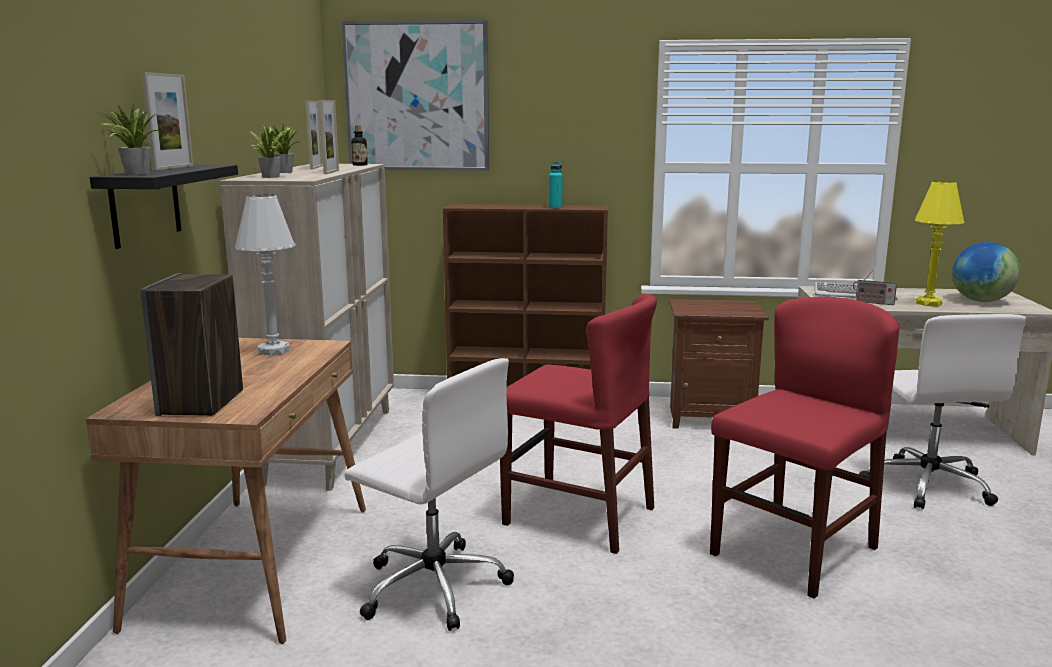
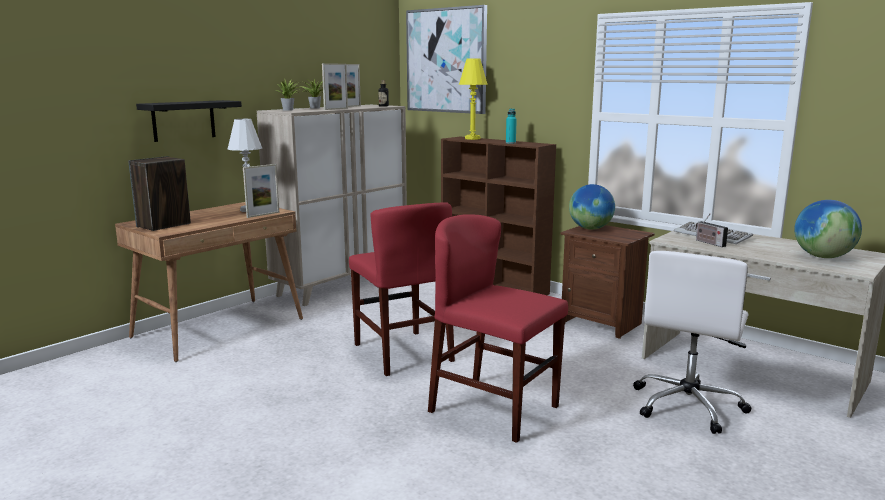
camera: 35 degrees right, 0 degrees up
(133, 174) = (158, 103): potted plant -> none
(173, 167) = (200, 101): picture frame -> picture frame (263, 215)
(432, 586) = (271, 360): white office chair -> none
(691, 306) = (590, 229): none -> globe
(793, 551) = (494, 409): red chair -> red chair turned 135 degrees counterclockwise
(928, 303) = (760, 251): yellow table lamp -> yellow table lamp (472, 138)

